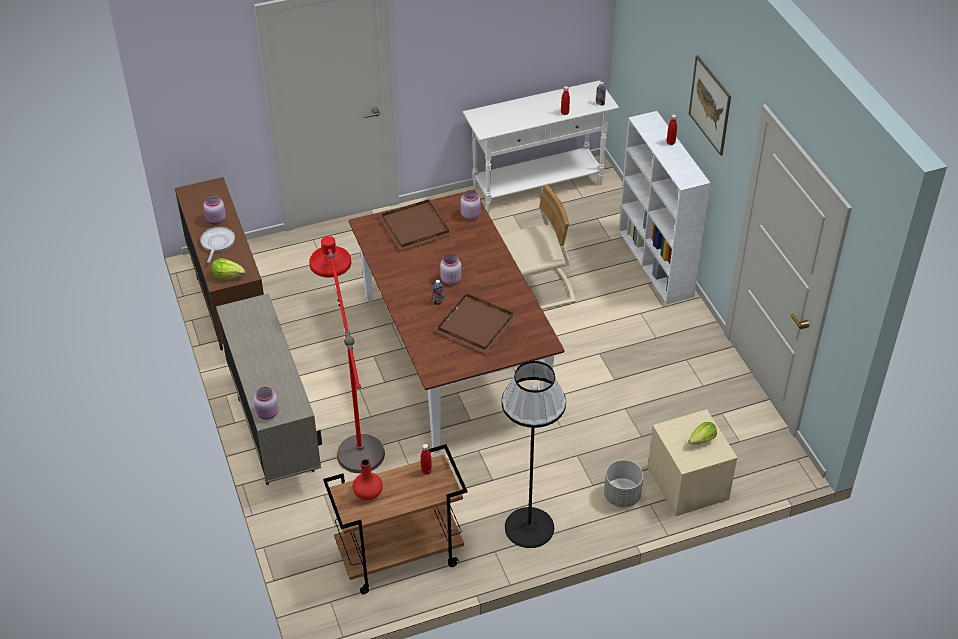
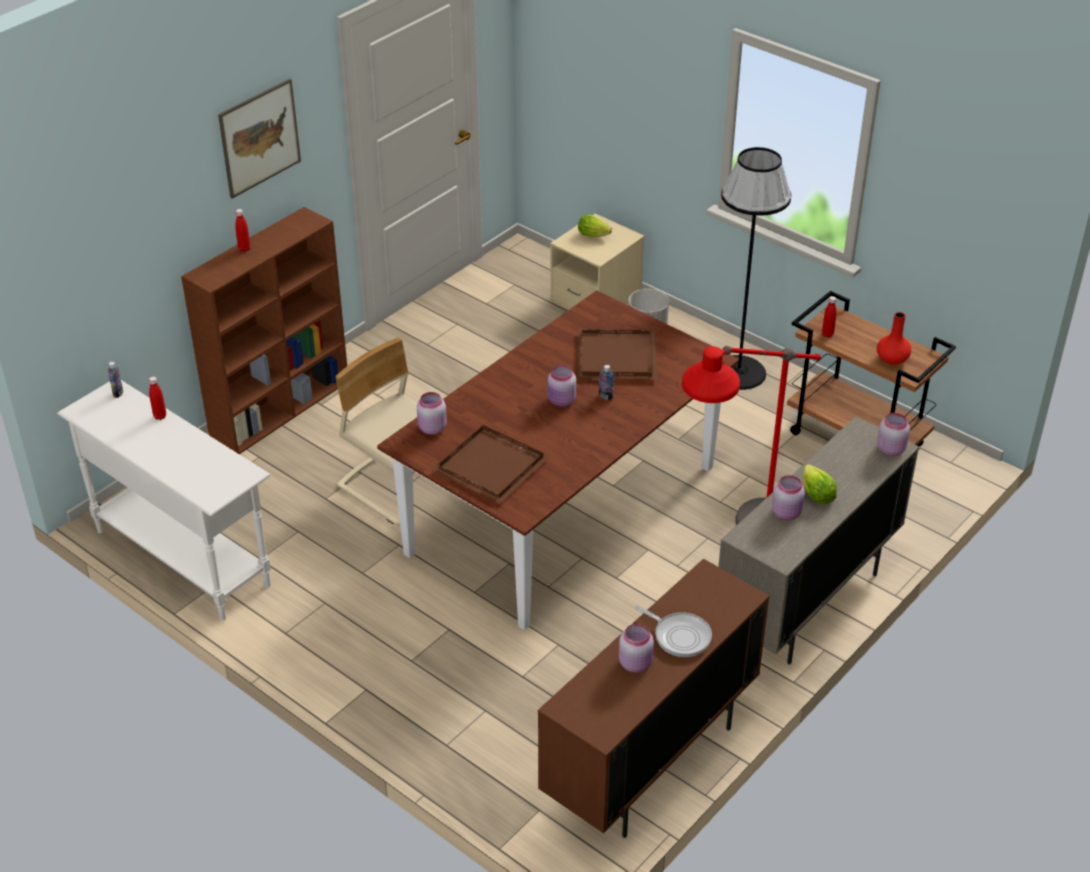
camera: 120 degrees left, 5 degrees down
(217, 243) = (679, 636): frying pan -> frying pan turned 120 degrees counterclockwise
(228, 275) = (726, 592): lettuce -> lettuce (816, 494)
(261, 332) = (787, 513): none -> pink jar
(656, 264) = (281, 408): white bookcase -> brown bookcase

